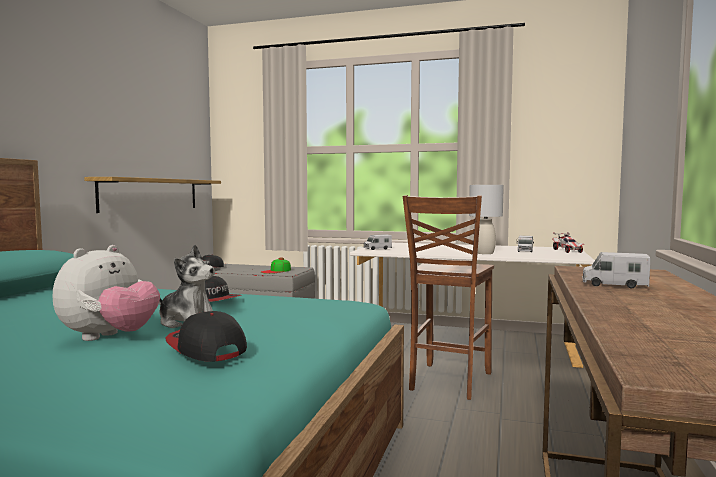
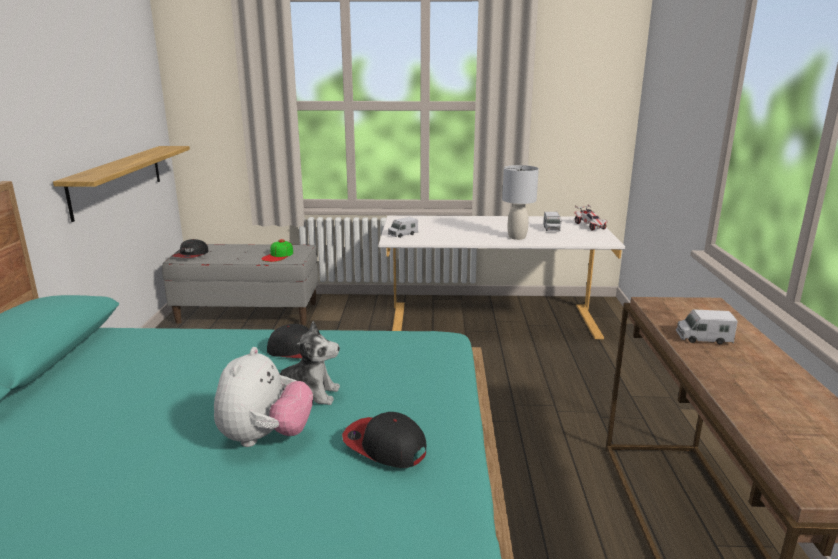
camera: 15 degrees left, 15 degrees up
(448, 382) = (493, 372): brown chair -> none

